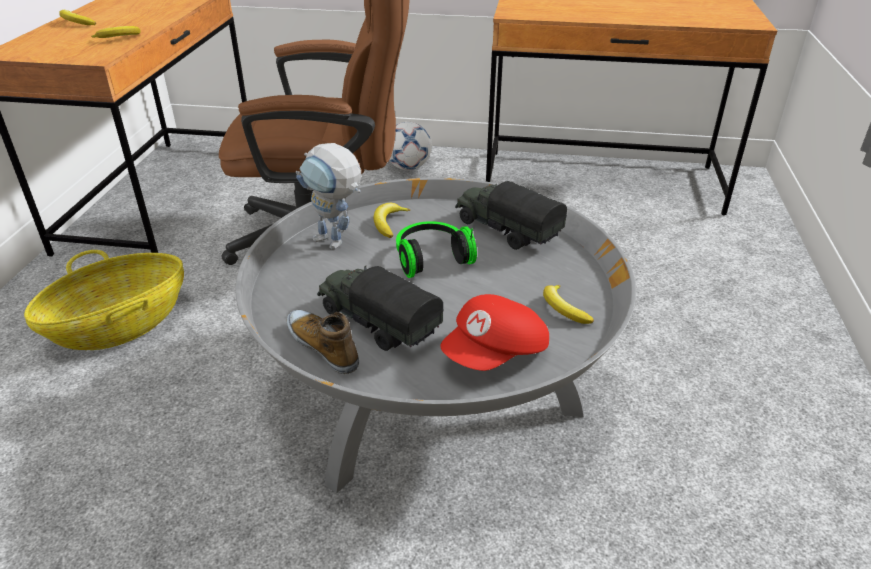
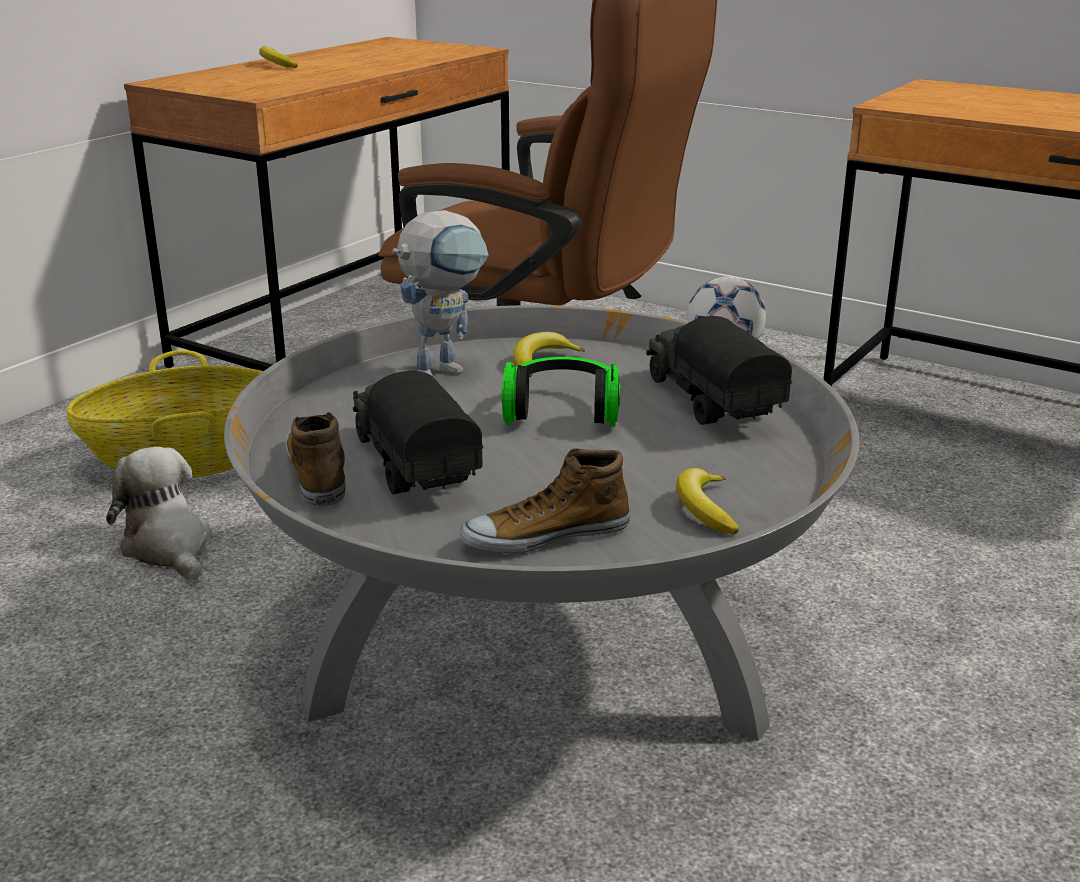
camera: 25 degrees right, 10 degrees down
(118, 38) = (305, 81): banana -> none
(155, 397) = (169, 547): none -> plush toy
(336, 243) = (446, 370): toy robot -> toy robot turned 105 degrees counterclockwise
(496, 354) = (545, 535): red cap -> shoe

